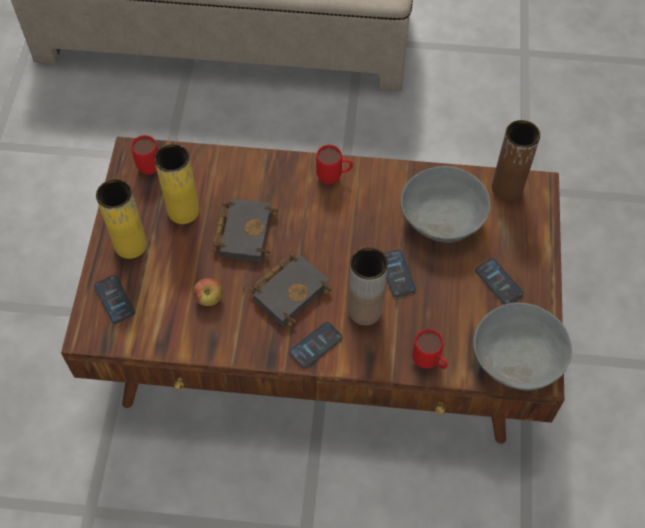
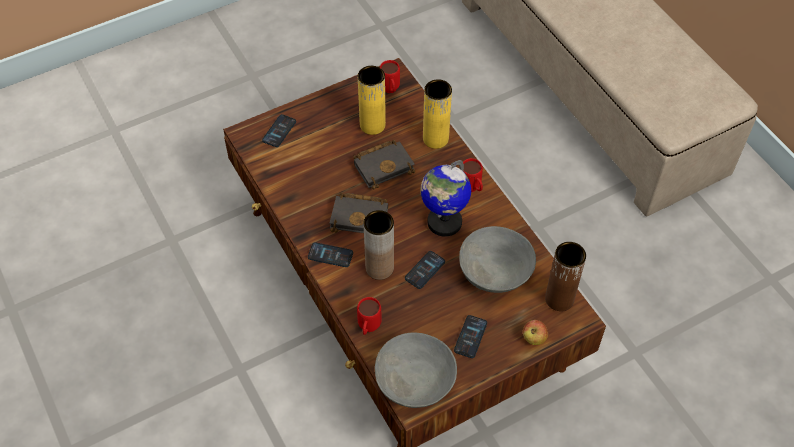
camera: 55 degrees right, 5 degrees down
(130, 245) = (324, 114): yellow vase -> yellow vase (435, 139)
(209, 298) = (319, 178): apple -> apple (534, 338)
(353, 223) = (444, 222): none -> globe

